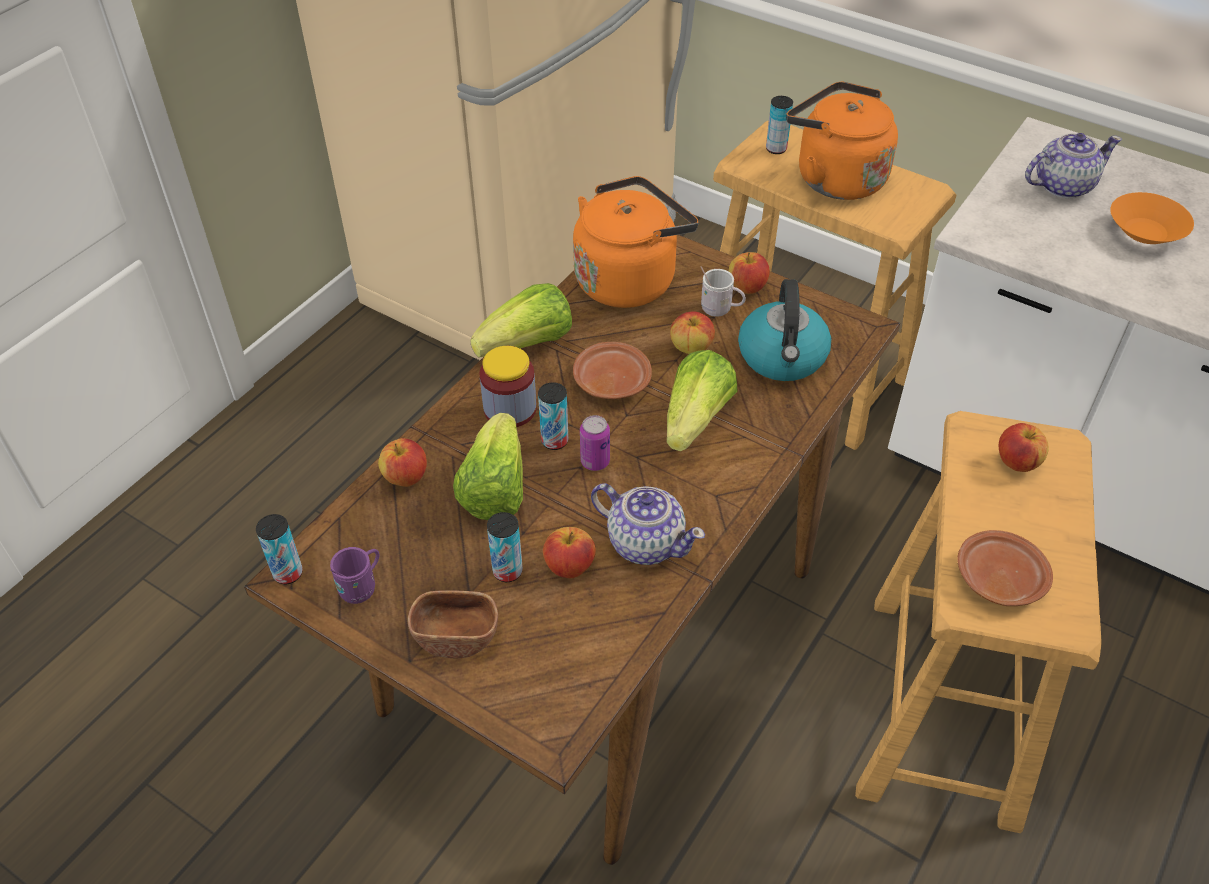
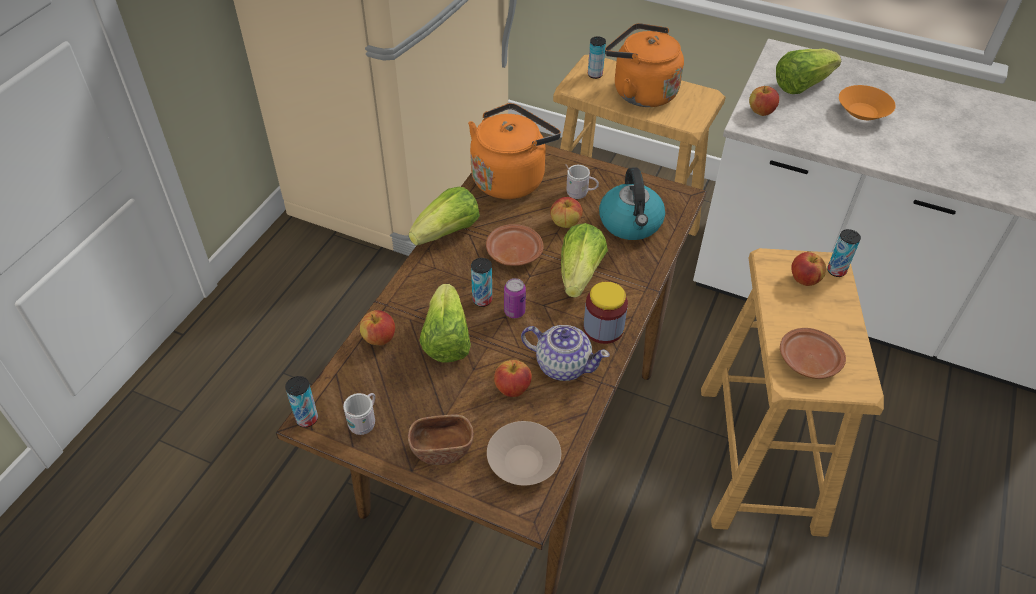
camera: 10 degrees left, 0 degrees up
(362, 587) = (364, 422): purple mug -> white mug
(507, 571) = (468, 397): can -> can (836, 271)
(510, 409) = (445, 280): jar -> jar (603, 328)
(563, 669) = (523, 462): none -> beige bowl
(747, 287) = (596, 176): apple -> apple (761, 112)
(1062, 186) = (801, 85): teapot -> lettuce

